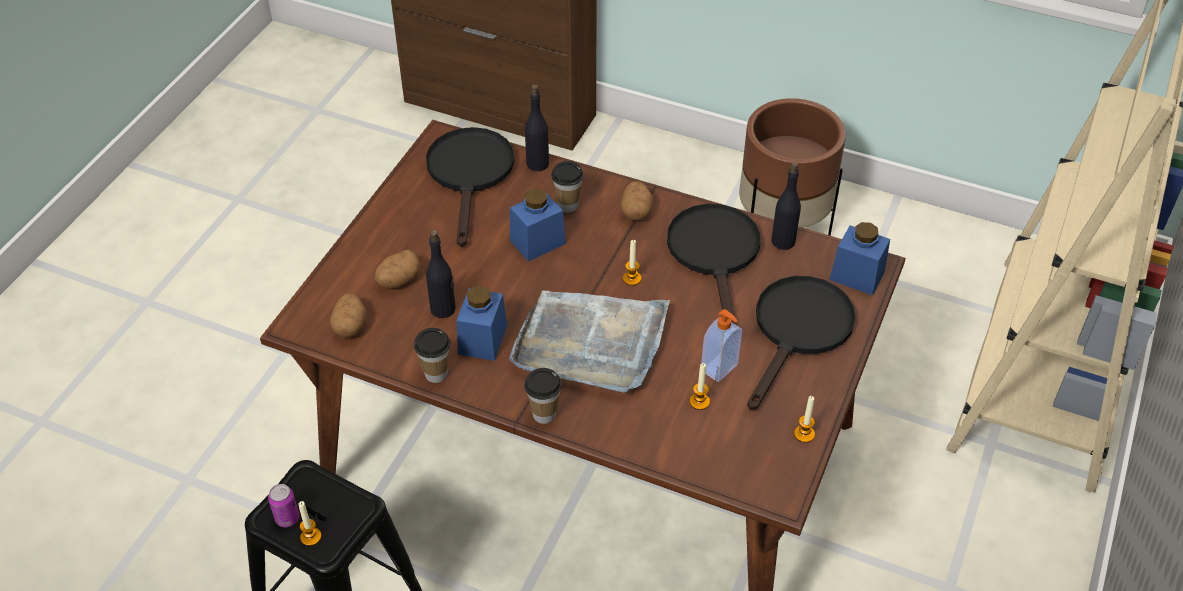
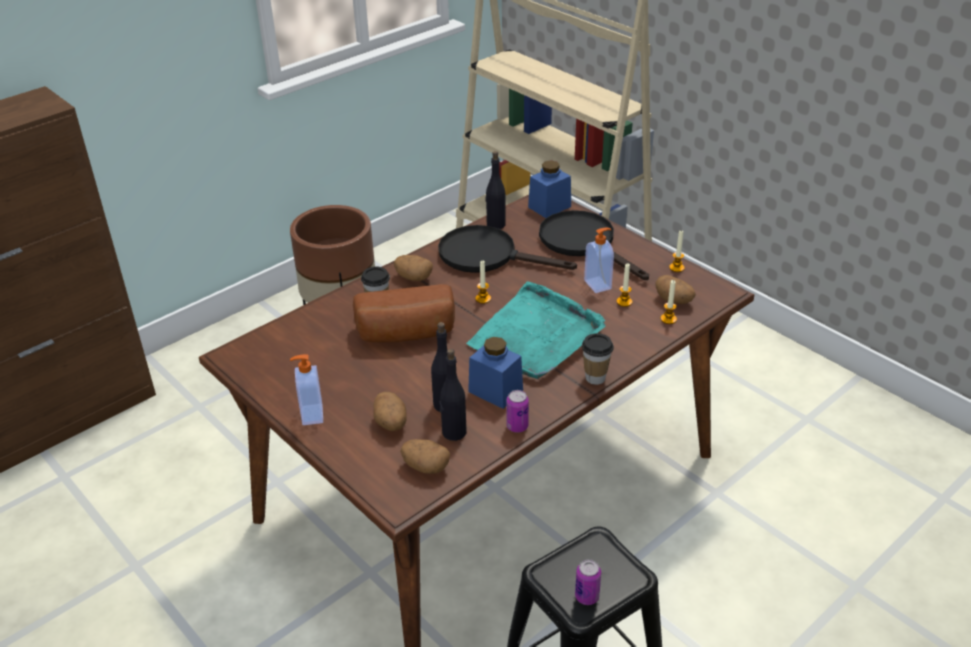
camera: 65 degrees left, 10 degrees down
(311, 537) = (615, 584): candle -> candle (668, 319)
(385, 222) = (311, 415): none -> soap dispenser
(436, 374) = (517, 426): cup -> can
(470, 175) = (295, 350): black frying pan -> none
(537, 163) = (315, 311): black bottle -> black bottle (453, 432)
(537, 242) = (407, 334): blue jar -> bread
(591, 343) = (536, 336): grey tray -> turquoise tray
(731, 448) = (674, 300): none -> potato

